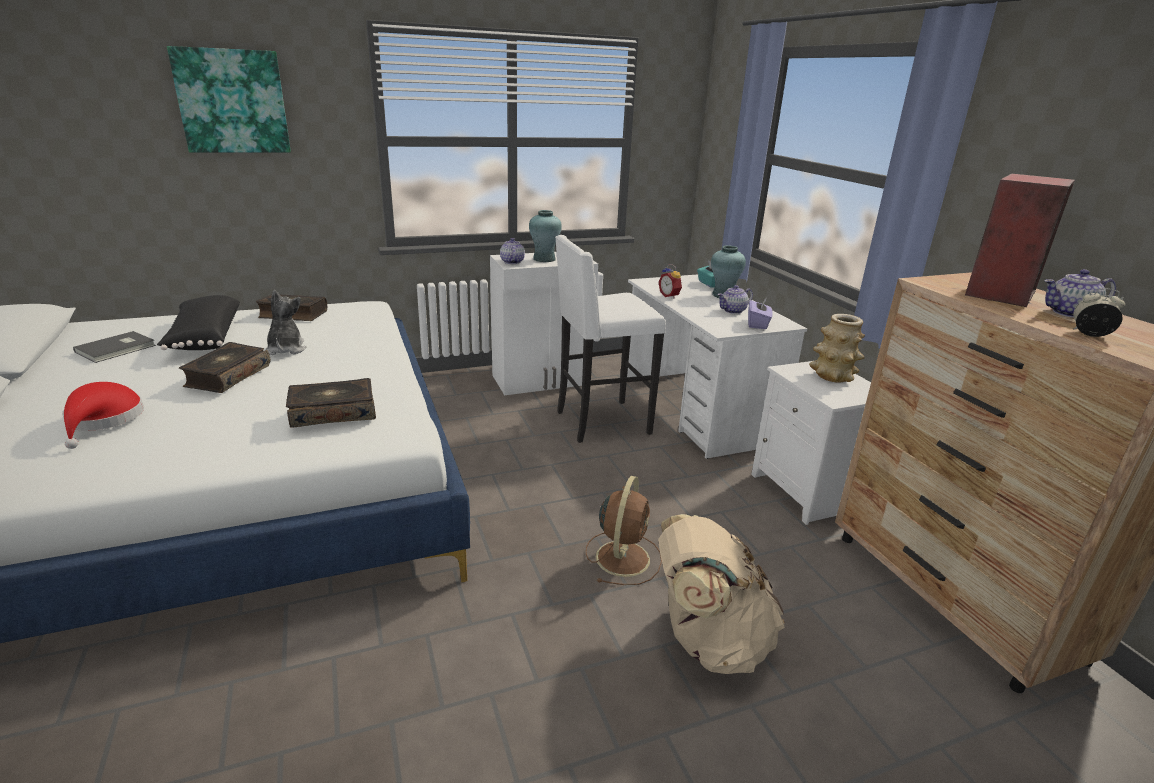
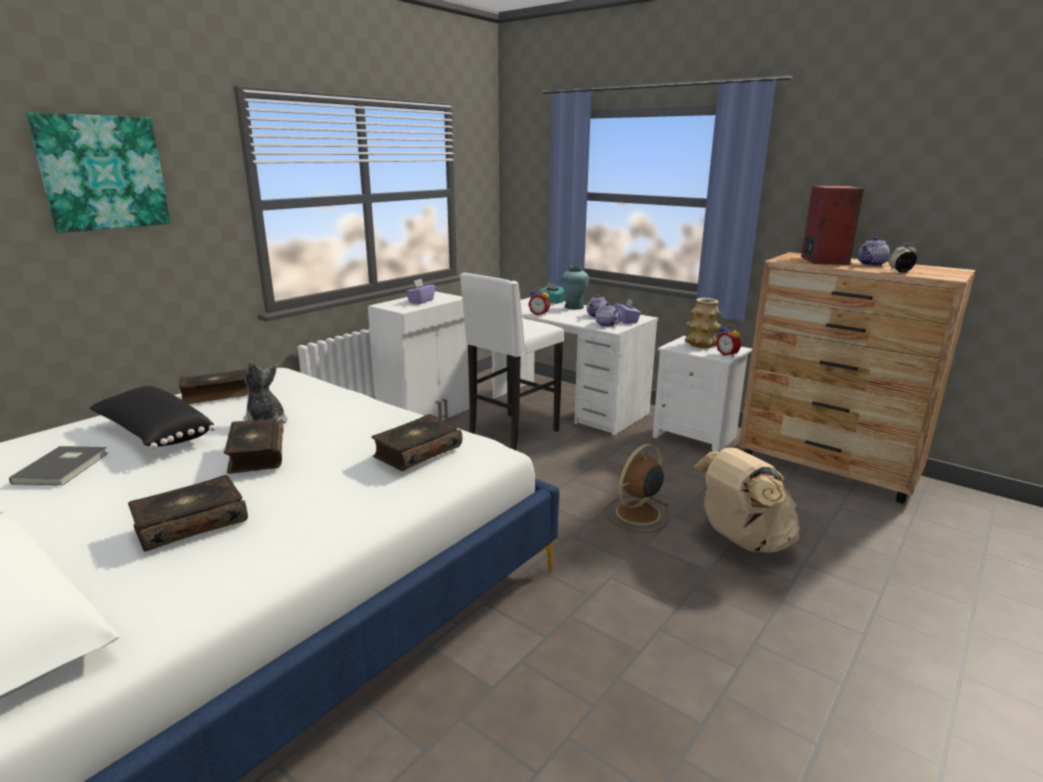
camera: 30 degrees left, 5 degrees down
(103, 420) = (191, 523): red hat -> book
(511, 262) = (398, 307): teapot -> teapot (605, 324)
(544, 259) = (421, 301): turquoise vase -> purple tissue box
(623, 557) = (636, 514): brown fan -> brown fan turned 120 degrees counterclockwise
(848, 397) = (728, 354): none -> alarm clock

